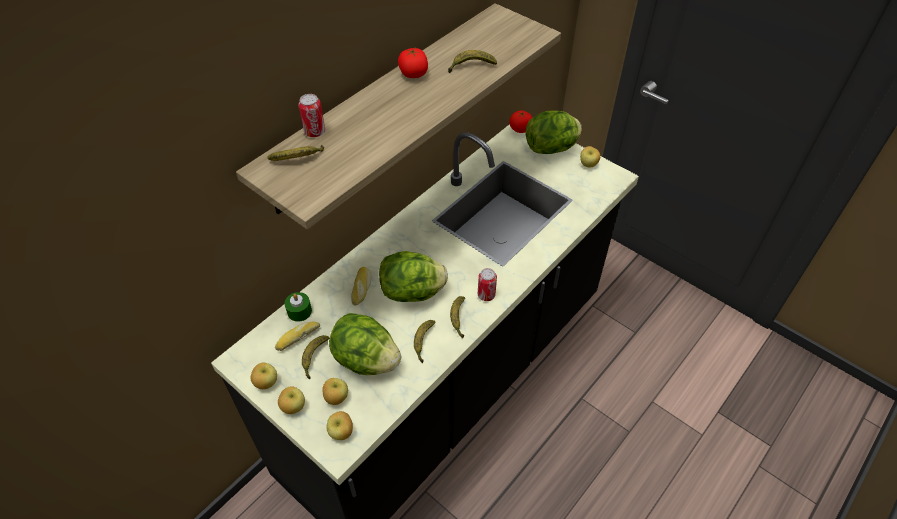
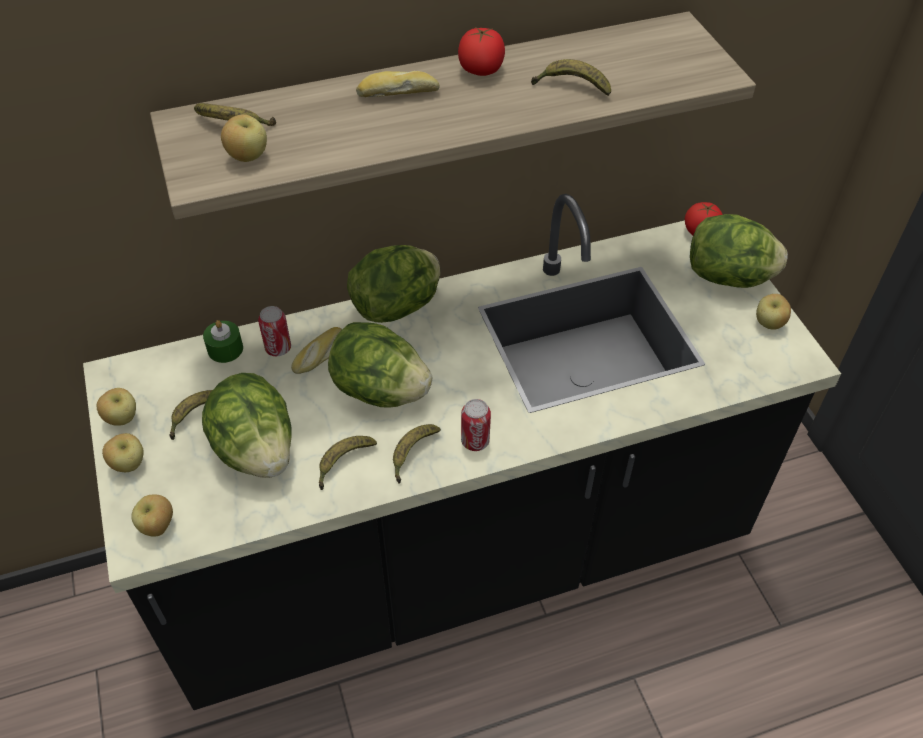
camera: 30 degrees right, 0 degrees up
(297, 337) = (198, 380): bread -> bread (398, 93)
(315, 132) = (285, 99): can -> can (278, 348)
(336, 398) = (185, 479): apple -> apple (247, 157)
(385, 240) = (397, 306): none -> lettuce

